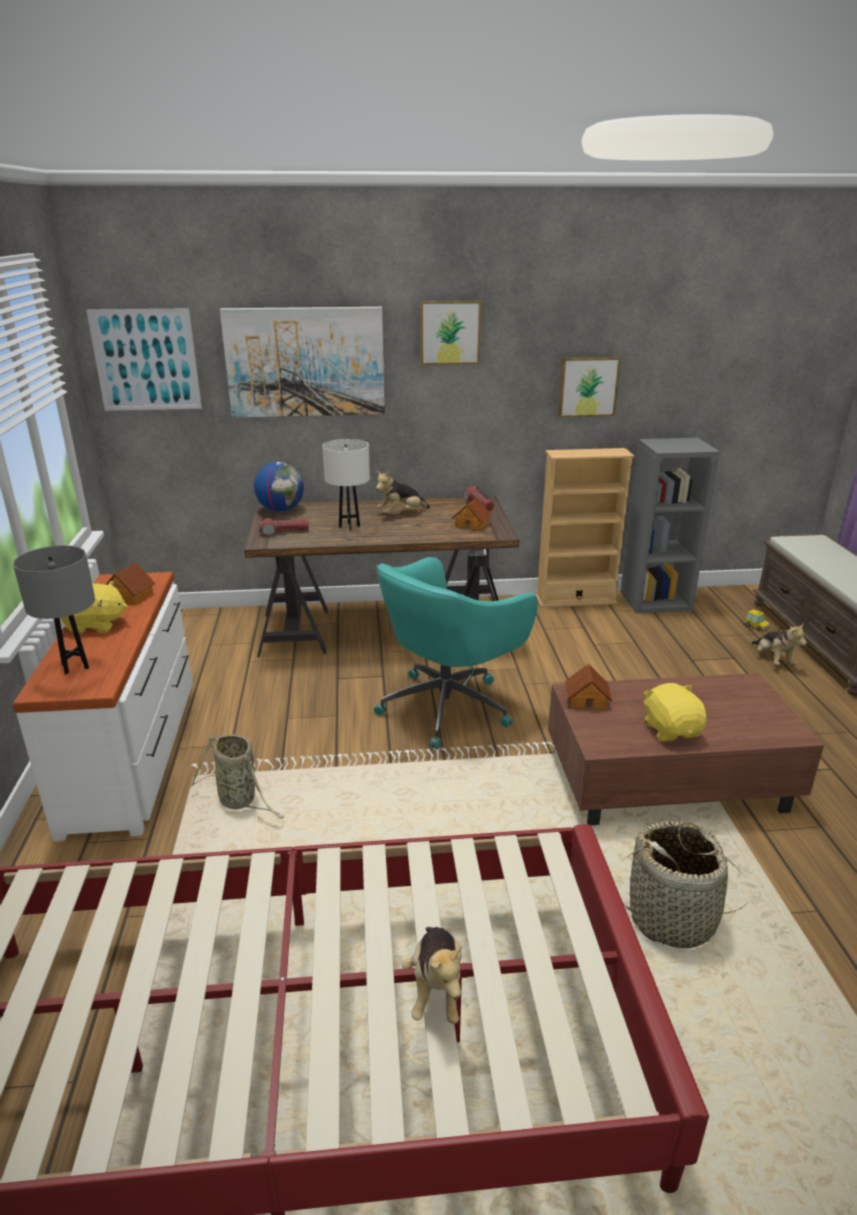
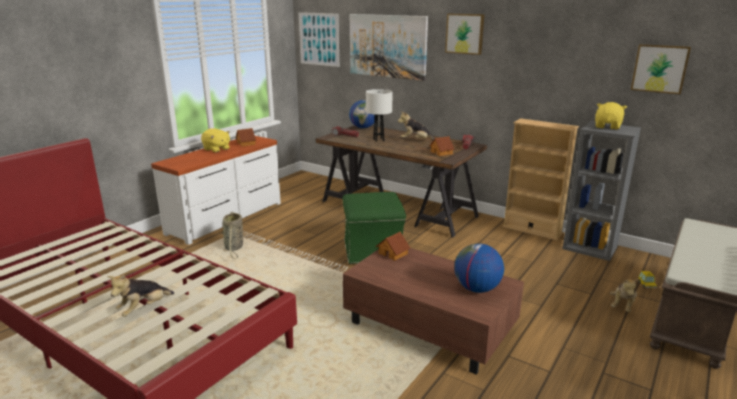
camera: 40 degrees right, 5 degrees down
(75, 666) = (186, 159): grey table lamp -> none
(448, 706) = (372, 250): turquoise office chair -> green ottoman
(587, 386) = (554, 77): picture -> picture (660, 68)
(671, 730) = (411, 281): yellow plush toy -> yellow plush toy (608, 127)
(673, 917) = (326, 375): basket -> none
(741, 704) = (476, 289): none -> globe

